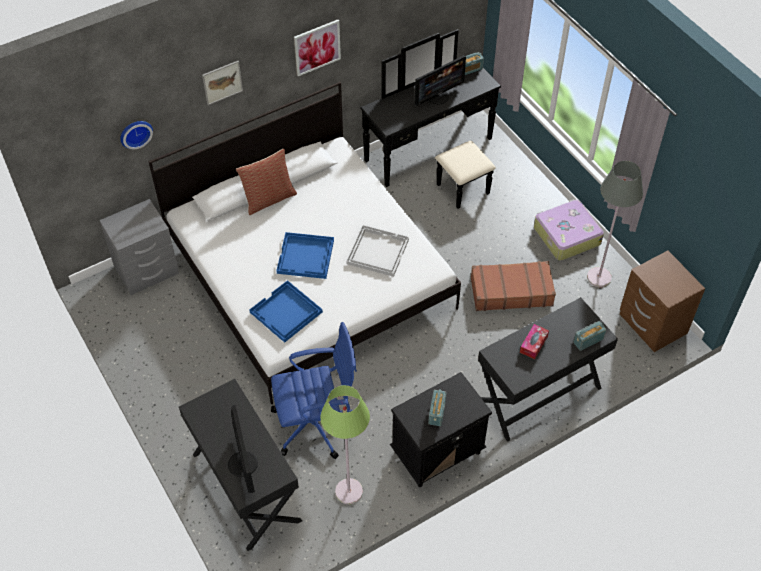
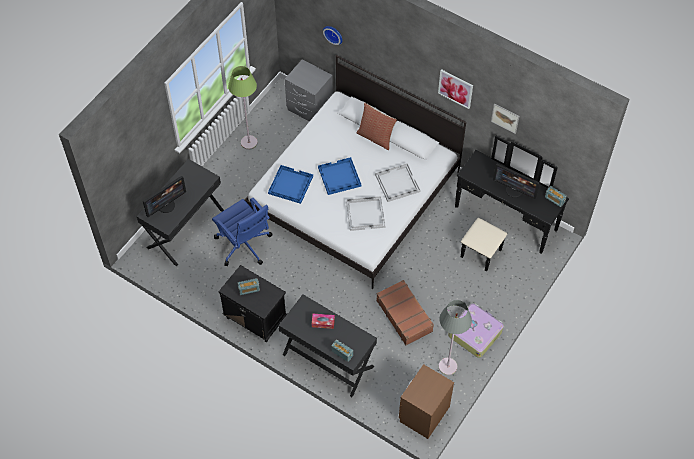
camera: 65 degrees right, 5 degrees up
(222, 82) = (390, 54): picture -> picture (505, 118)
(349, 492) = (206, 282): green floor lamp -> green floor lamp (249, 142)
(350, 204) = (397, 183): none -> white tray

